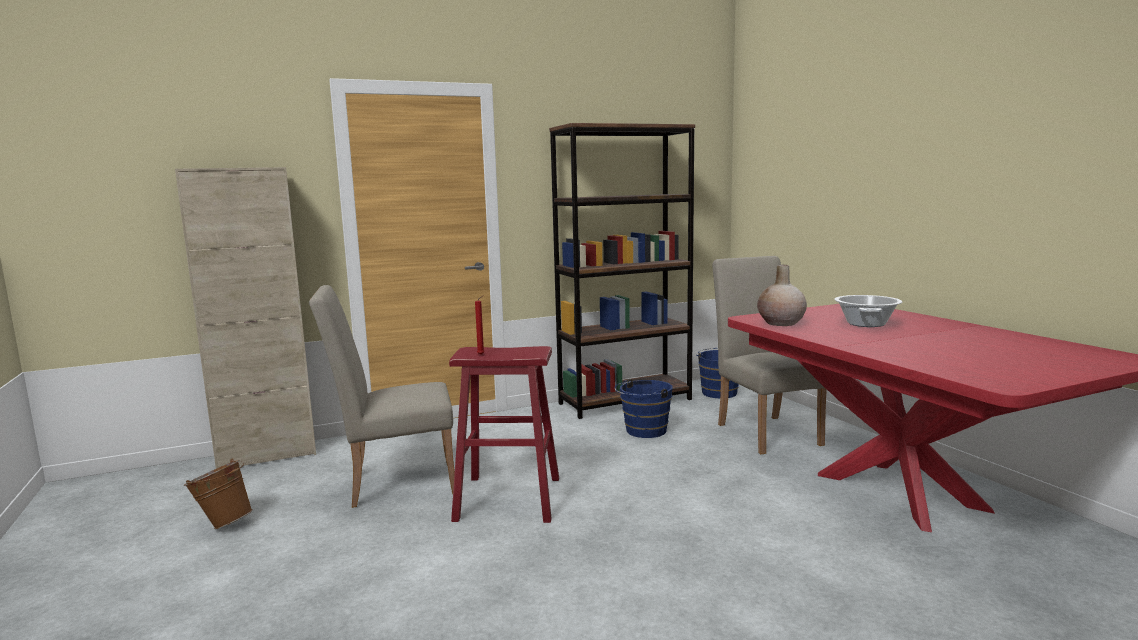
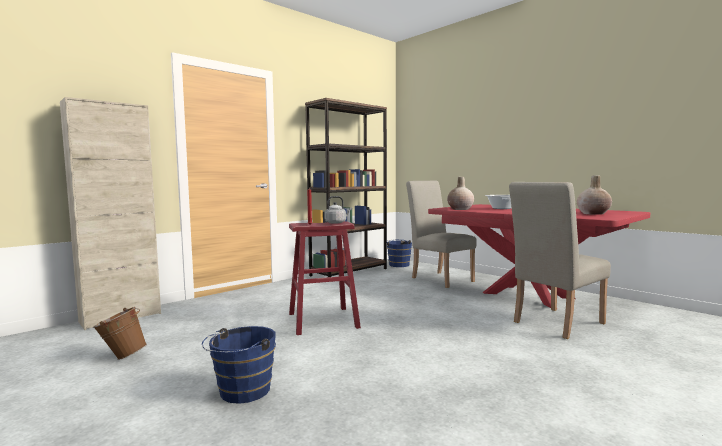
camera: 20 degrees left, 5 degrees down
(394, 484) = (237, 322): beige chair -> beige chair (554, 324)
(526, 352) = (336, 222): none -> grey kettle
(643, 431) = (373, 284): blue bucket -> blue bucket (241, 392)
(1019, 361) = (593, 213): none -> beige vase

